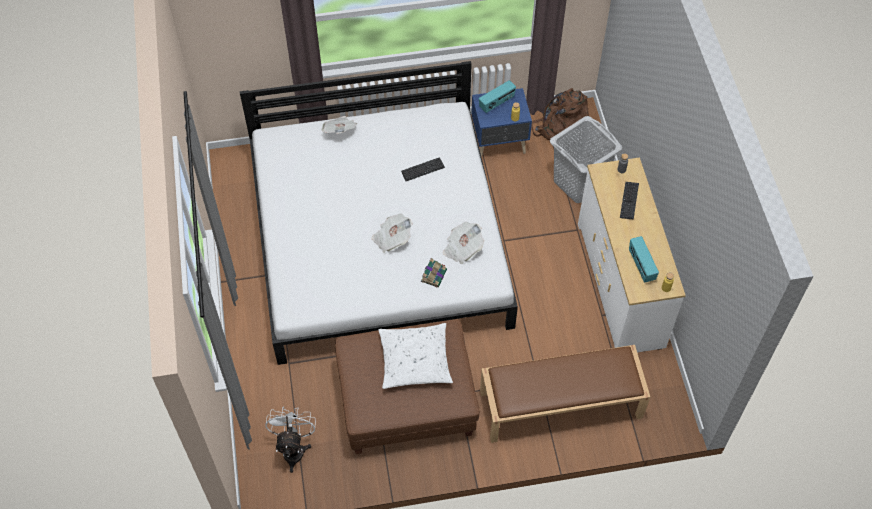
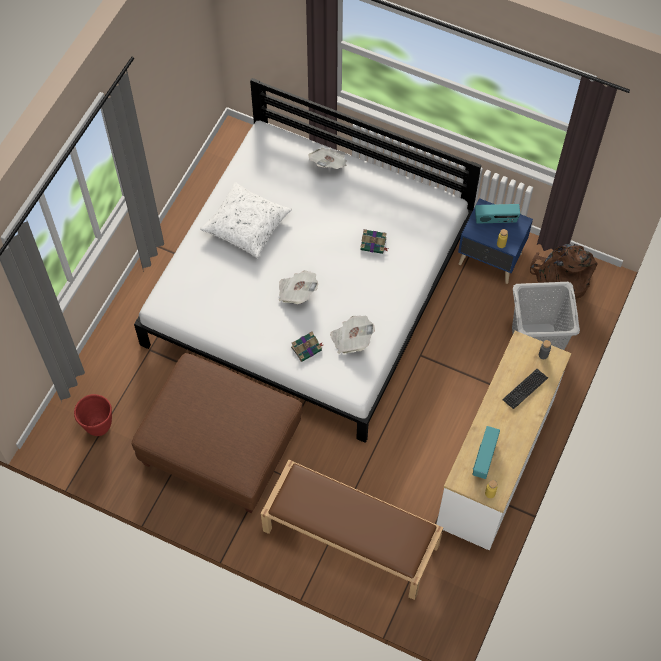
camera: 35 degrees right, 5 degrees up
(294, 448) = (98, 426): white fan -> red planter
(415, 360) = (232, 415): white pillow -> white pillow (246, 225)
(422, 170) = (374, 244): keyboard -> book

